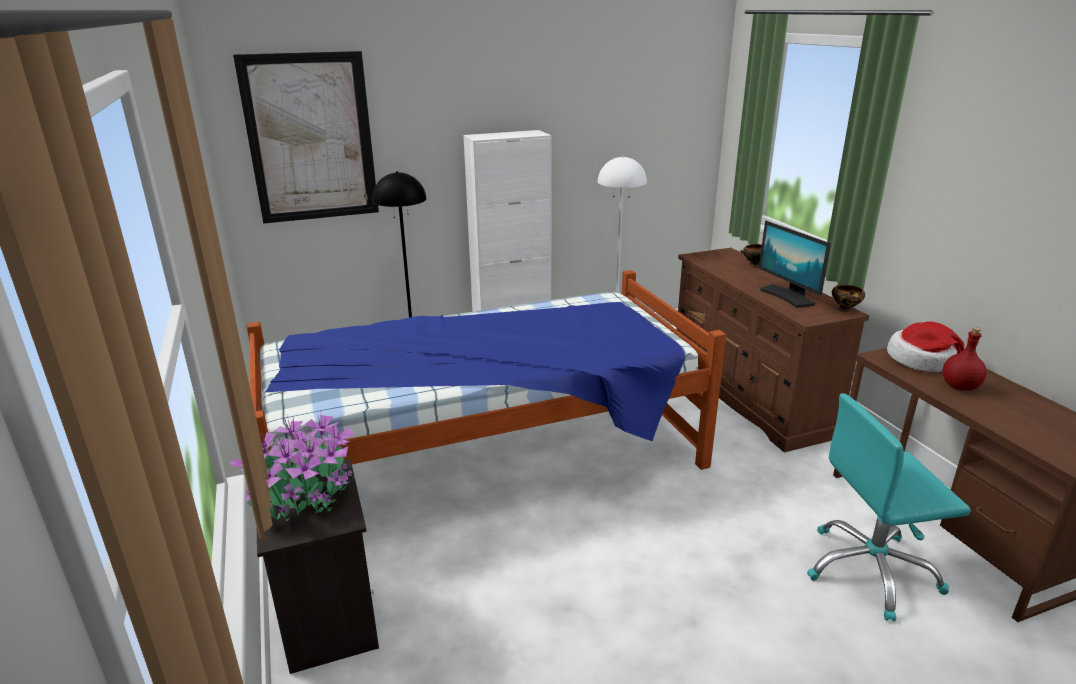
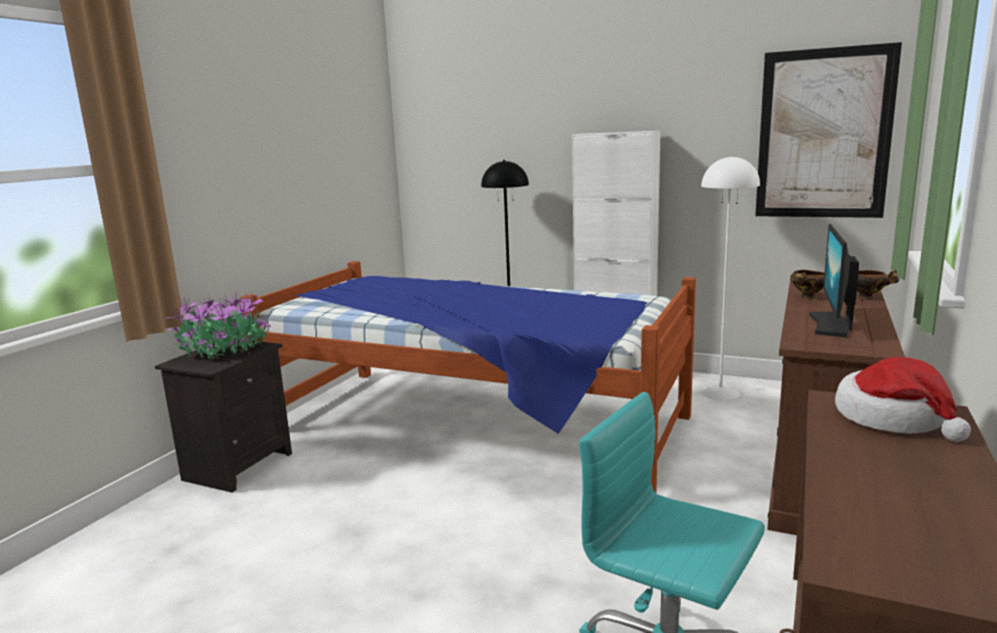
camera: 45 degrees right, 10 degrees down
(311, 138) = (460, 133): picture -> picture (823, 134)
(846, 310) = (882, 348): bowl -> bowl (807, 297)
(960, 387) = (881, 453): red bottle -> none

